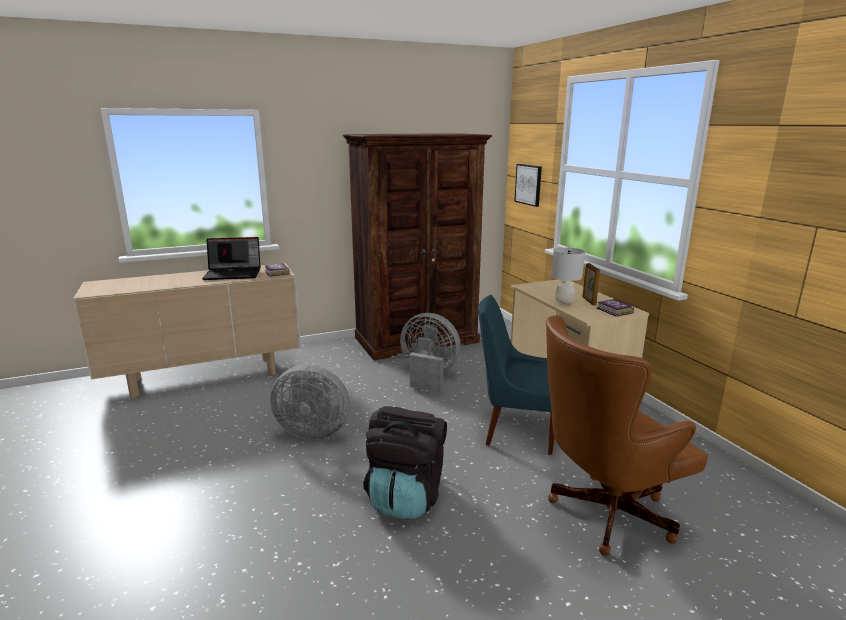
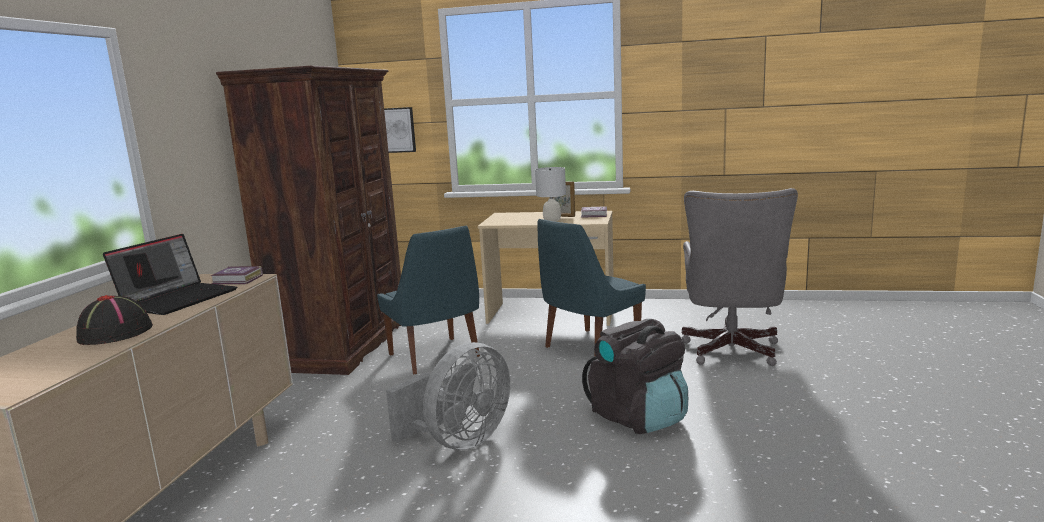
camera: 55 degrees left, 5 degrees down
(173, 282) = (116, 333): none -> black hat
(428, 376) = (435, 357): grey fan -> blue chair
(605, 516) = (732, 352): brown office chair -> grey office chair

